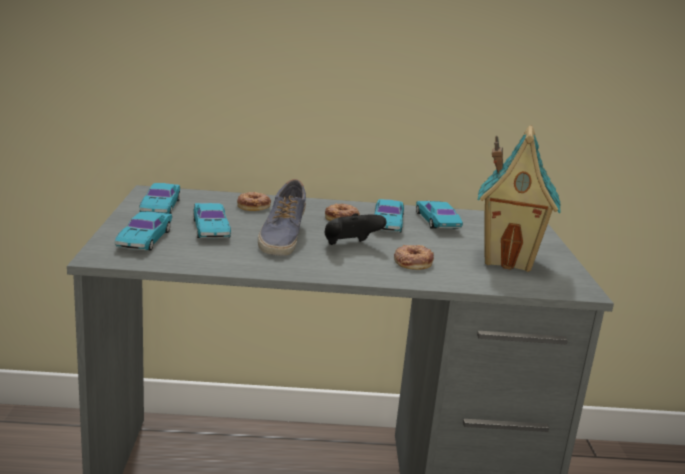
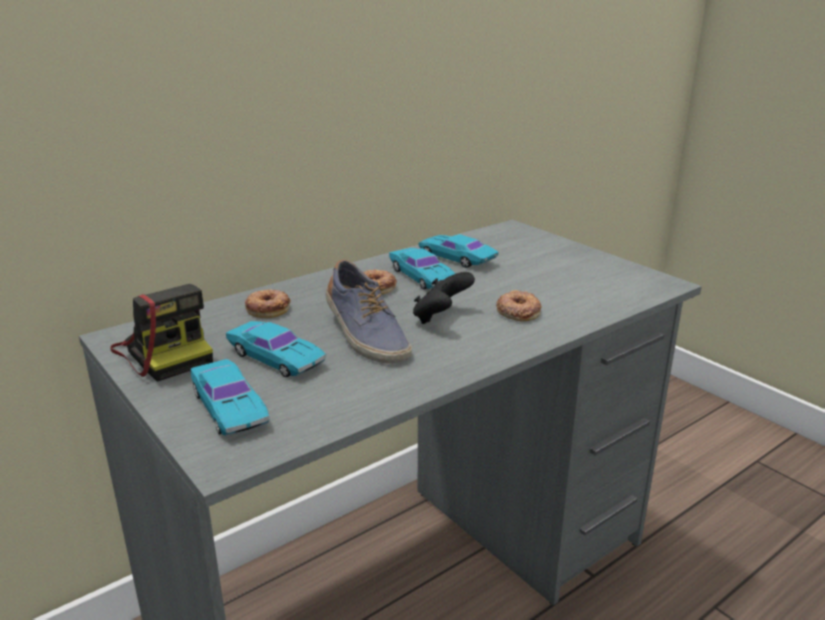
camera: 35 degrees left, 5 degrees up
(161, 206) = (166, 352): turquoise toy car -> camera
(509, 260) = (575, 276): toy house -> none

